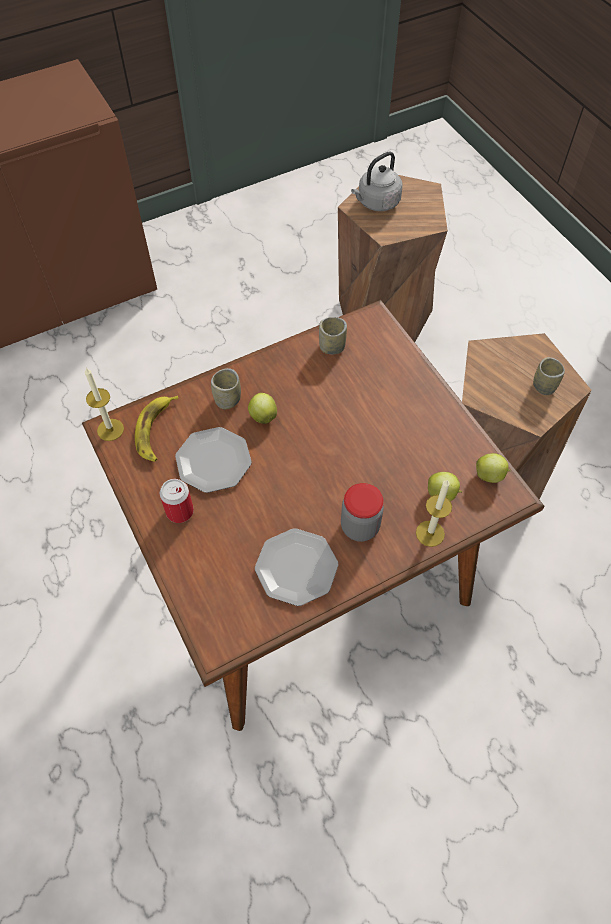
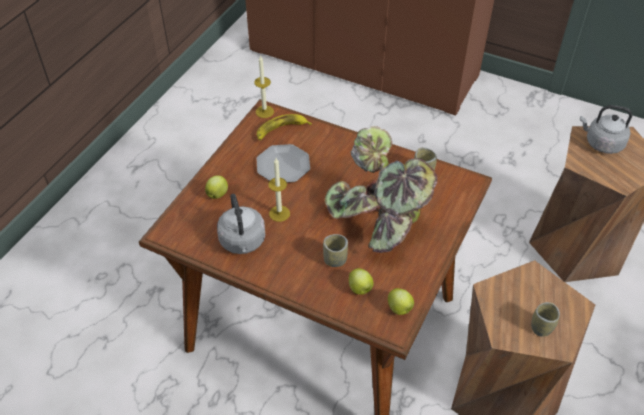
camera: 55 degrees right, 10 degrees down
(180, 511) = (236, 170): can -> none
(227, 399) = (332, 147): cup -> cup (335, 260)
(263, 416) = (336, 169): apple -> apple (217, 194)
(297, 567) = (243, 242): plate -> grey kettle
(360, 526) = (297, 258): jar -> none
(366, 422) = (380, 221): none -> potted plant
(430, 533) = (323, 297): candle -> candle (279, 213)

